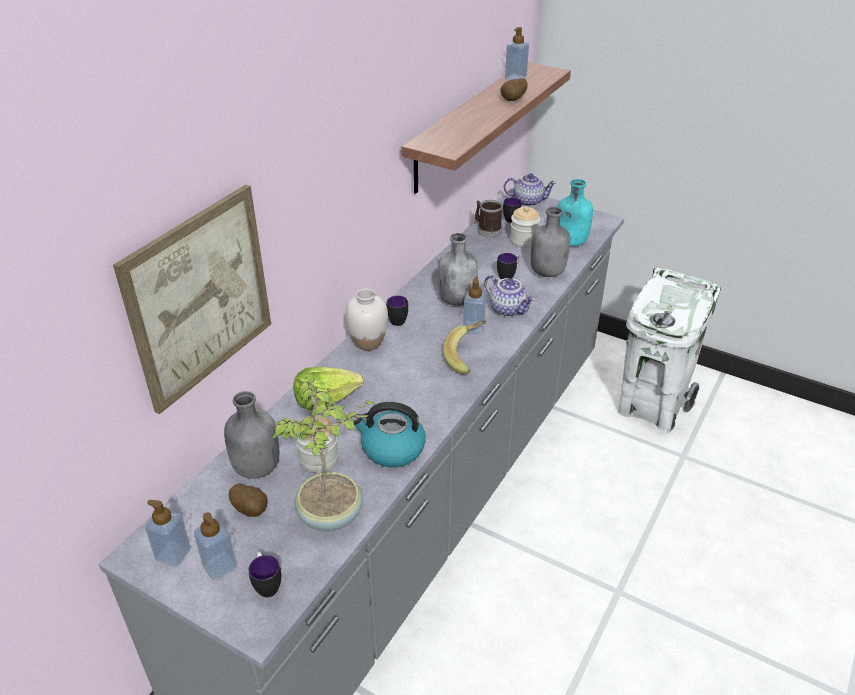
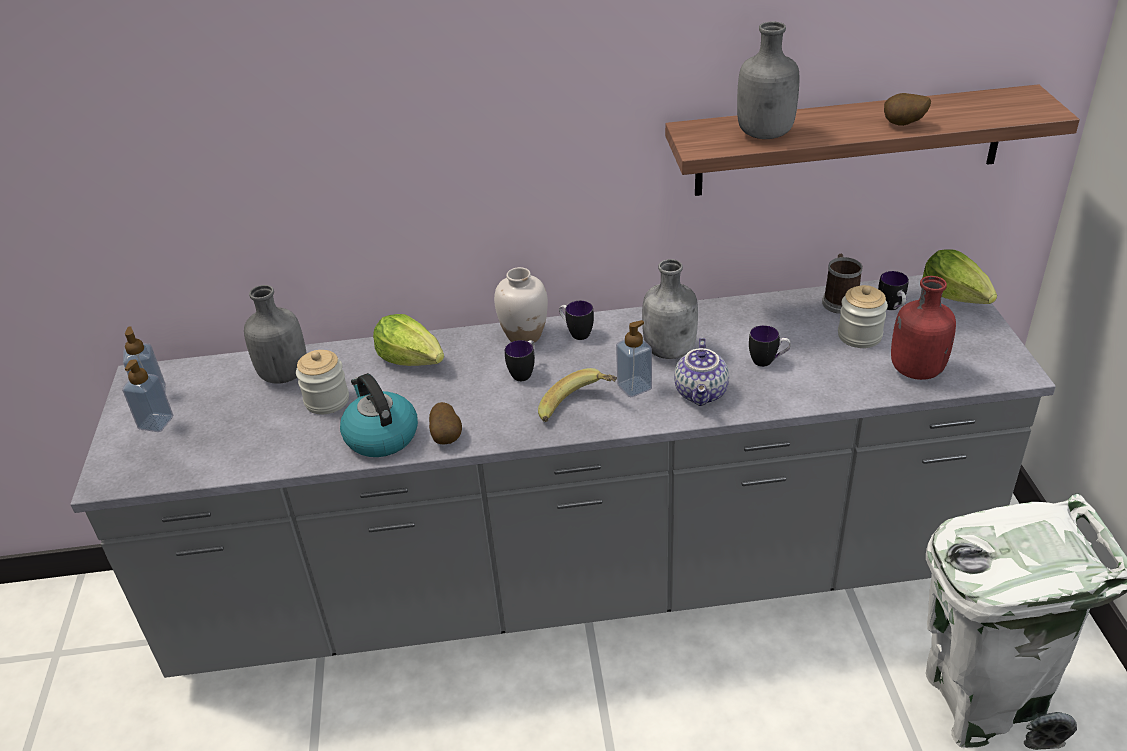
camera: 55 degrees right, 0 degrees up
(200, 297) = (273, 175): picture -> none
(251, 509) = (232, 401): potato -> potato (447, 437)
(266, 584) = (153, 459): mug -> mug (524, 372)
(331, 516) = (260, 449): potted plant -> none
(515, 78) = (973, 100): soap dispenser -> none
(528, 201) = (956, 296): teapot -> lettuce
(548, 272) = (821, 385): grey bottle -> grey bottle (766, 134)
(570, 242) = (915, 370): turquoise bottle -> red bottle

